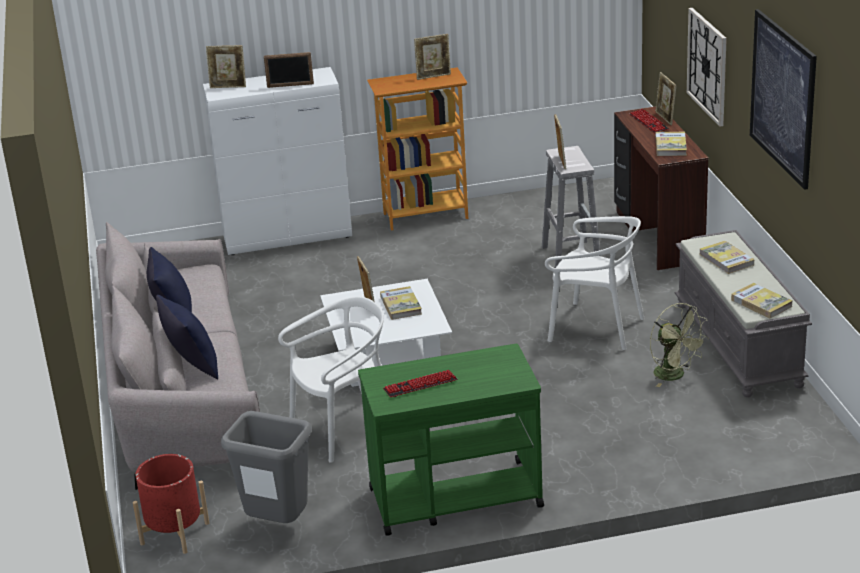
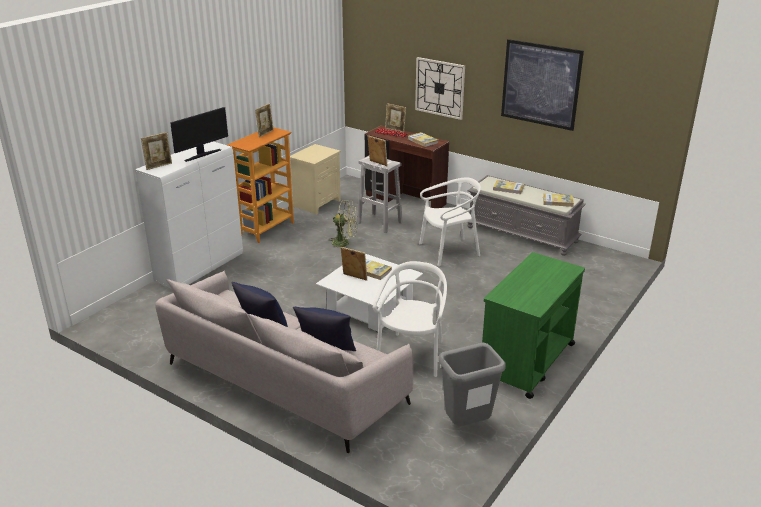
camera: 45 degrees left, 0 degrees up
(175, 533) = (418, 464): red planter -> none
(290, 85) = (202, 155): picture frame -> monitor
(420, 385) = (530, 291): keyboard -> none
(535, 202) = (316, 203): none -> beige nightstand
(675, 375) = (520, 258): green fan -> green fan (344, 243)

